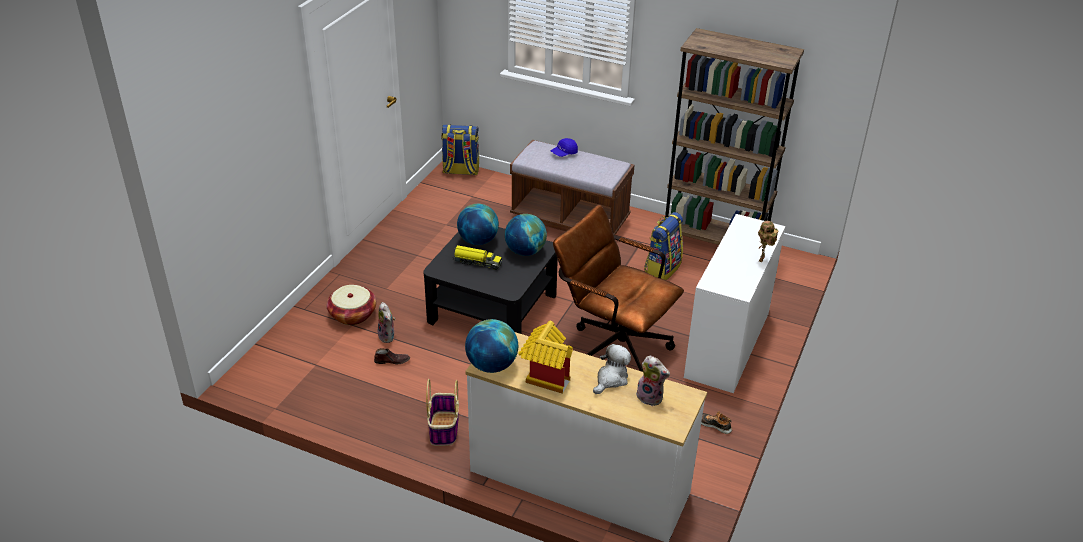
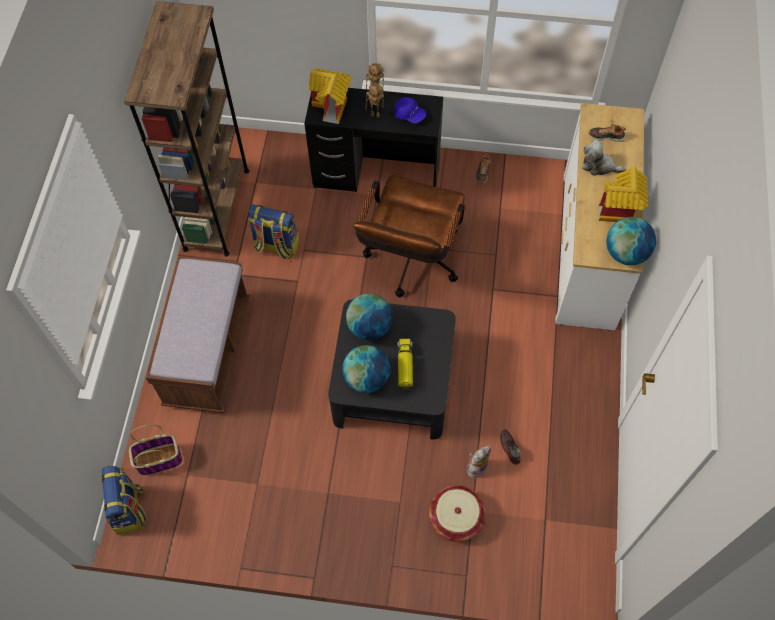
camera: 105 degrees left, 25 degrees up
(444, 429) = (577, 367): basket -> basket (159, 459)
(564, 153) = (179, 328): blue cap -> blue cap (409, 114)
(651, 397) = (606, 136): plush toy -> shoe
(728, 345) = (377, 176): white desk -> black desk
(735, 255) = (376, 114): none -> toy robot
(752, 232) = (332, 107): none -> toy house

